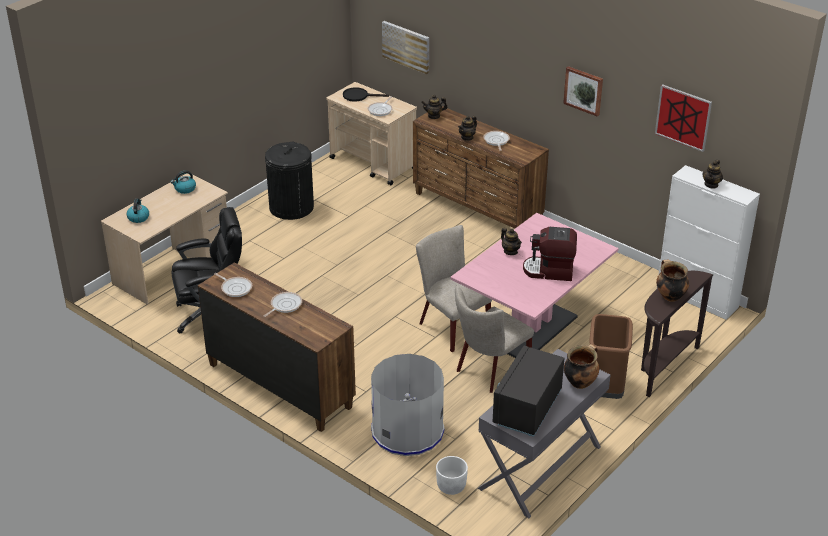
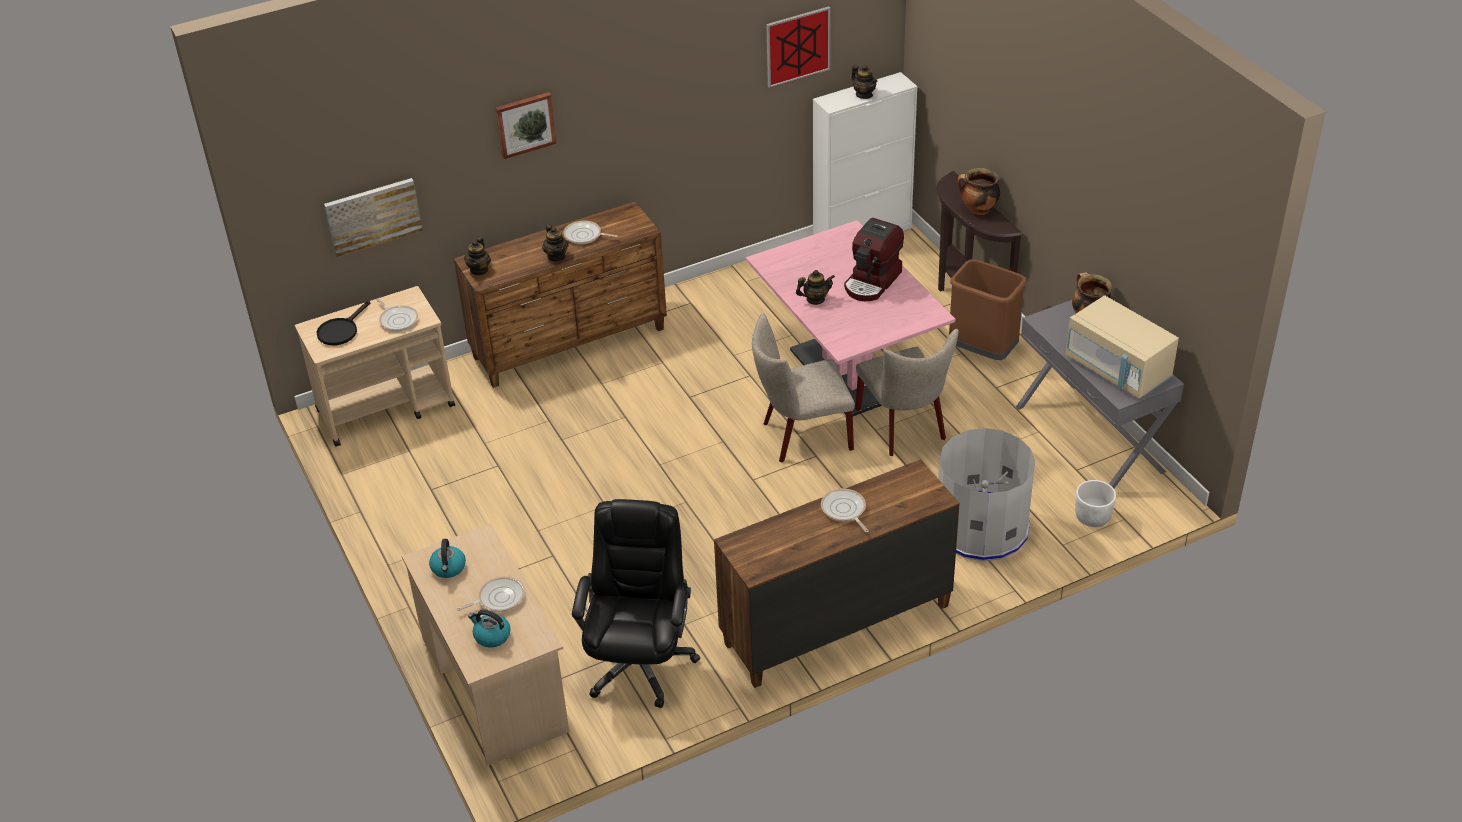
camera: 65 degrees left, 5 degrees up
(235, 288) = (778, 550): frying pan -> frying pan (498, 598)
(291, 207) = (430, 518): black trash can -> none
(526, 408) = (1118, 369): black microwave -> beige microwave
(584, 90) = (665, 97): picture -> picture (525, 124)

